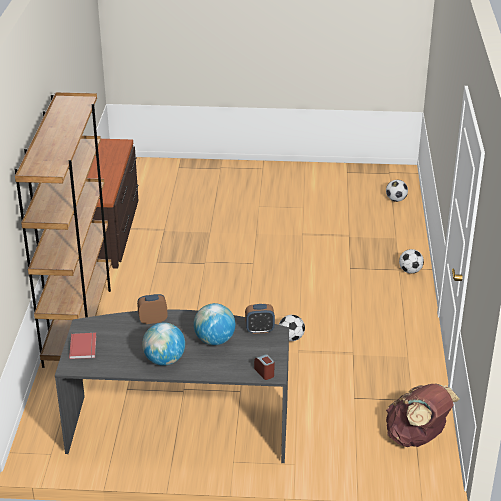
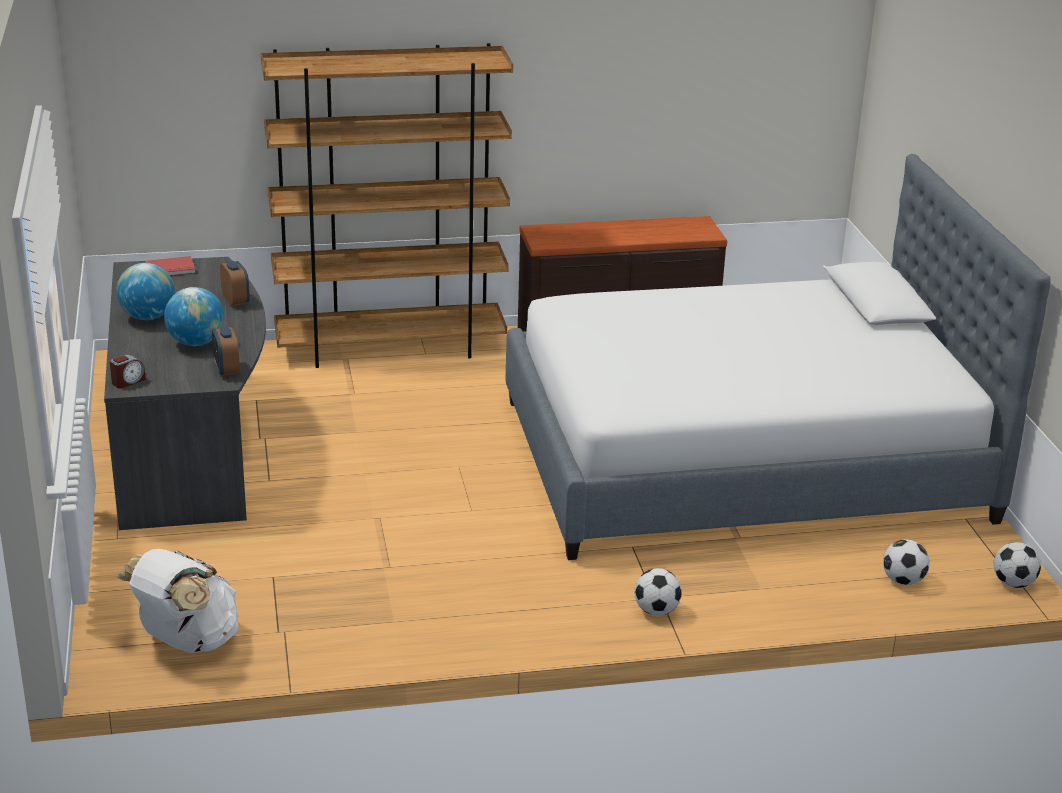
camera: 75 degrees right, 5 degrees down
(272, 219) = (742, 459): none -> bed
(291, 338) = (408, 508): football -> football (1013, 583)
(417, 437) = (186, 641): brown backpack -> white backpack

